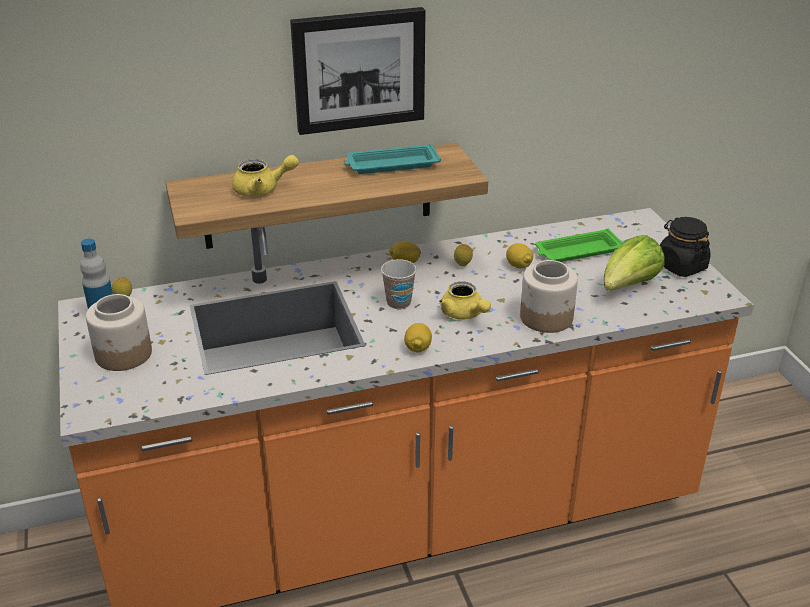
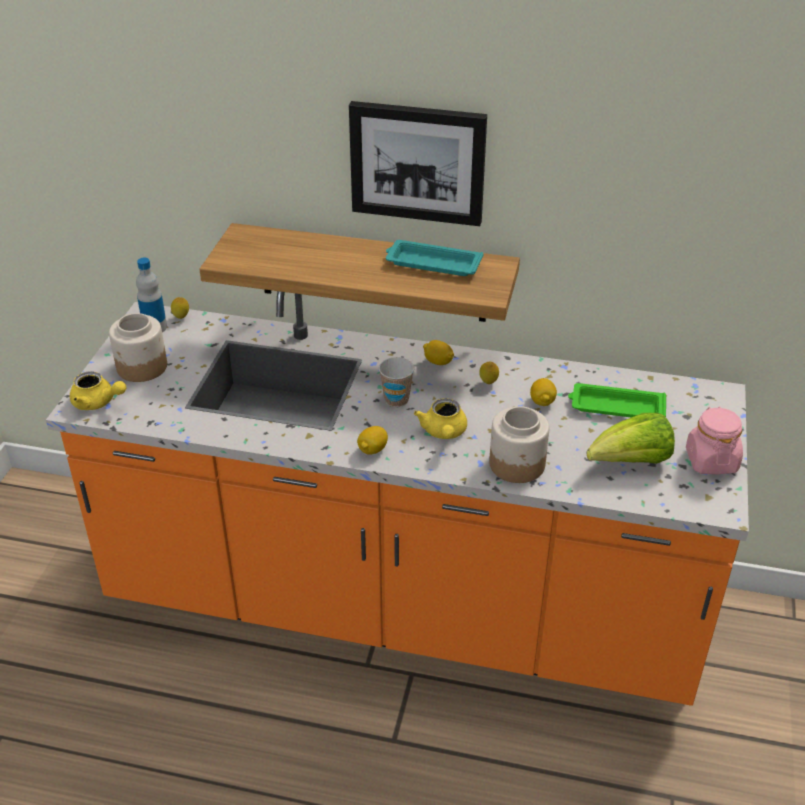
camera: 30 degrees right, 5 degrees up
(262, 189) = (298, 255): yellow teapot -> yellow teapot (98, 402)
(681, 266) = (711, 460): black jar -> pink jar

